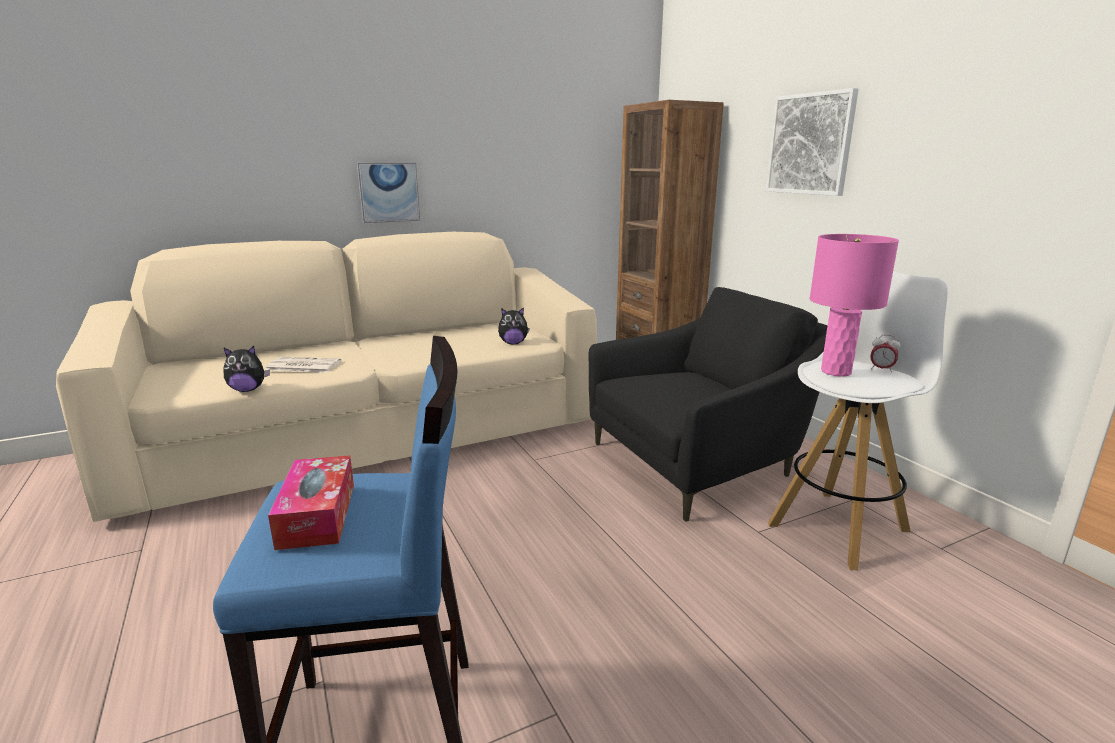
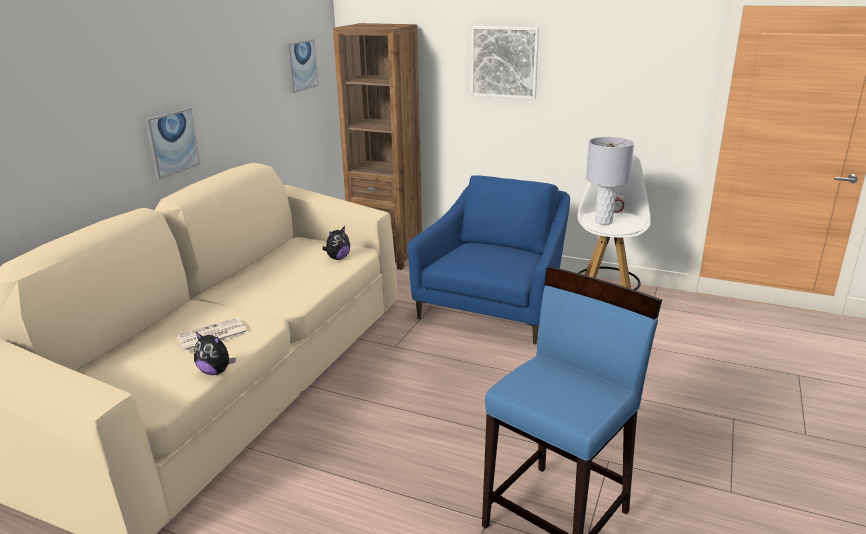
camera: 40 degrees left, 5 degrees up
(248, 390) = (216, 371): plush toy -> plush toy turned 75 degrees clockwise
(317, 515) = (558, 390): tissue box -> none
(591, 149) = (301, 65): none -> picture
(700, 462) = (495, 305): black armchair -> blue armchair
(836, 371) = (603, 221): pink table lamp -> grey table lamp

